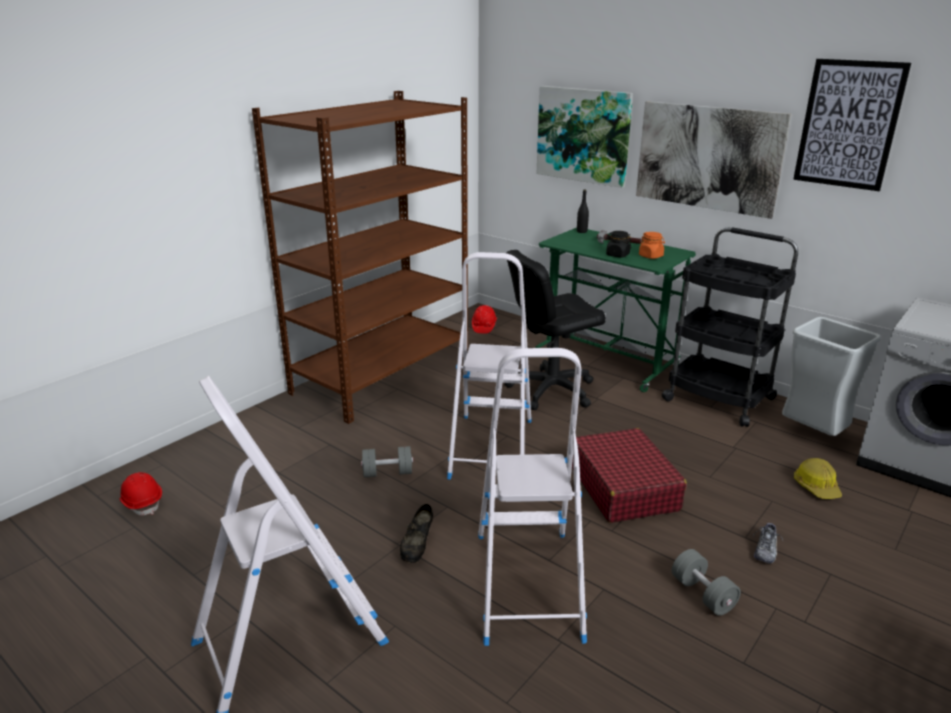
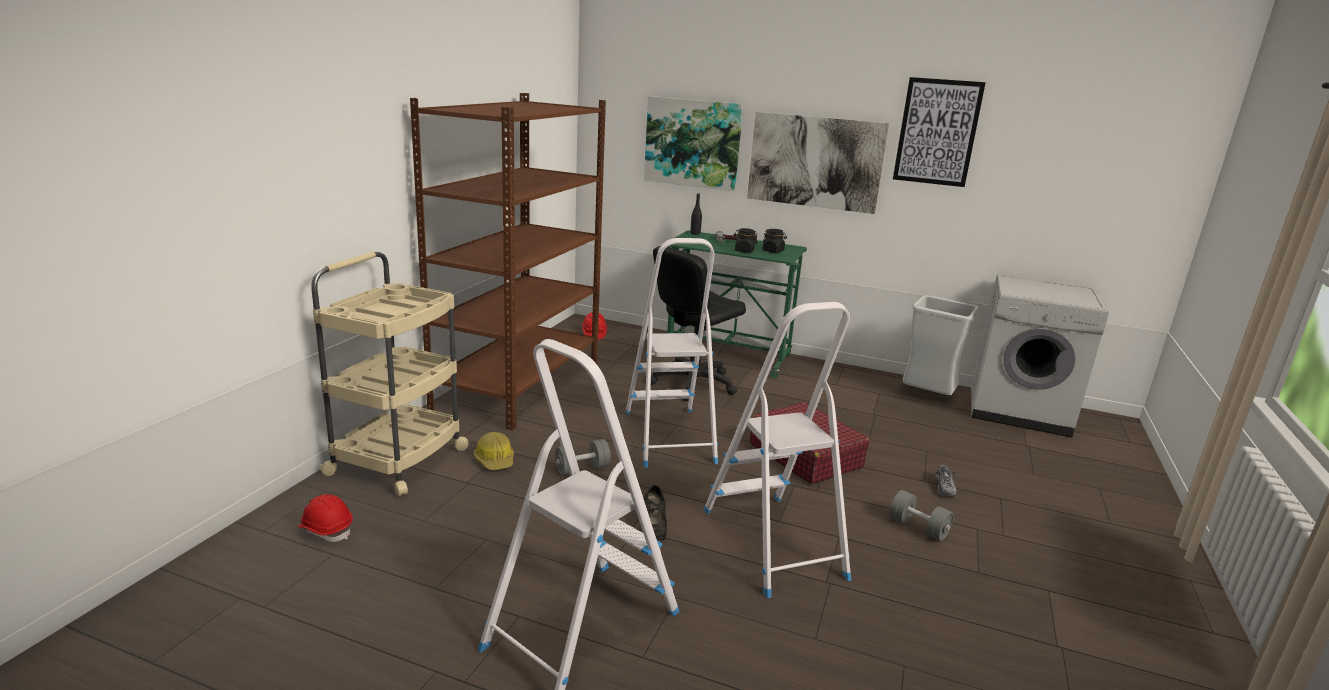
camera: 20 degrees left, 5 degrees down
(235, 443) = (399, 461): none -> beige cart
(651, 256) = (773, 251): orange jar -> black jar
(717, 399) = (838, 378): black cart -> none
(816, 486) = (953, 436): hard hat -> hard hat (495, 460)

